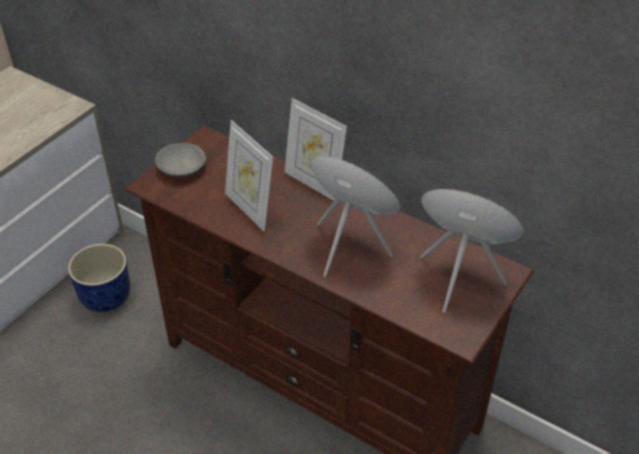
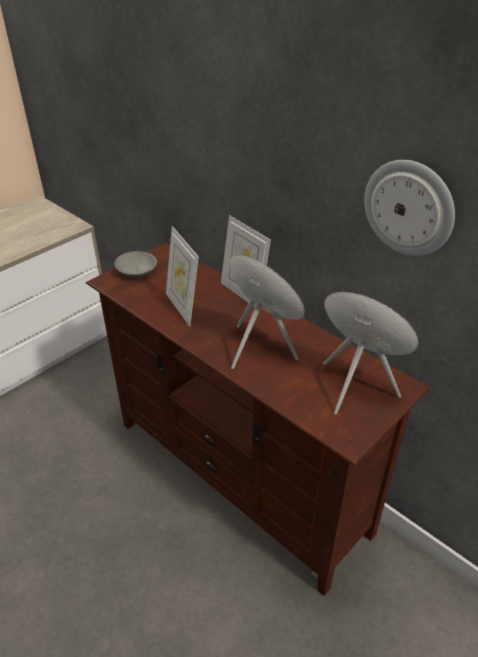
camera: 10 degrees right, 5 degrees down
(106, 296) = (86, 381): blue planter -> none
(502, 94) = (409, 208): none -> wall clock

